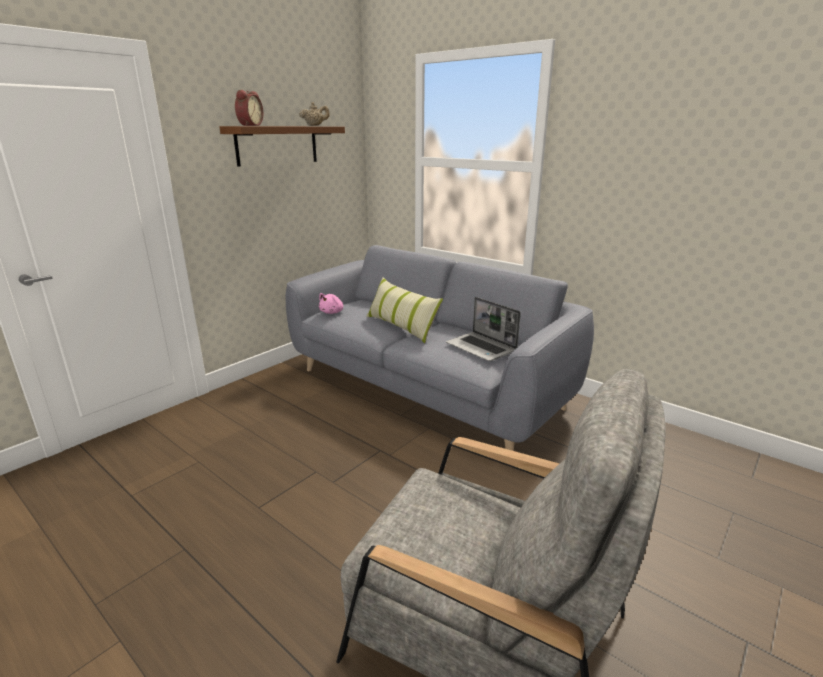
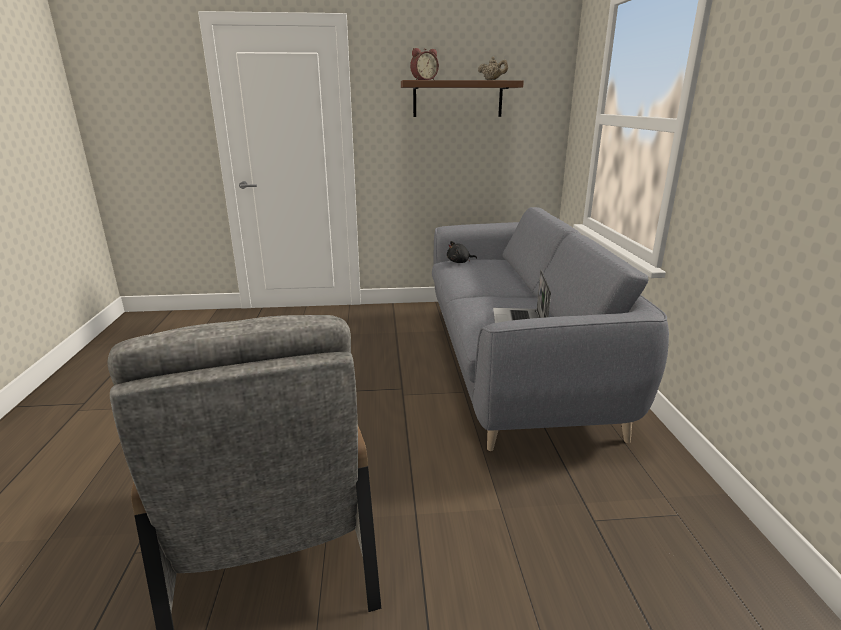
camera: 45 degrees right, 0 degrees up
(332, 312) = (459, 262): pink plush toy -> black plush toy
(401, 327) = (489, 287): pillow -> none

